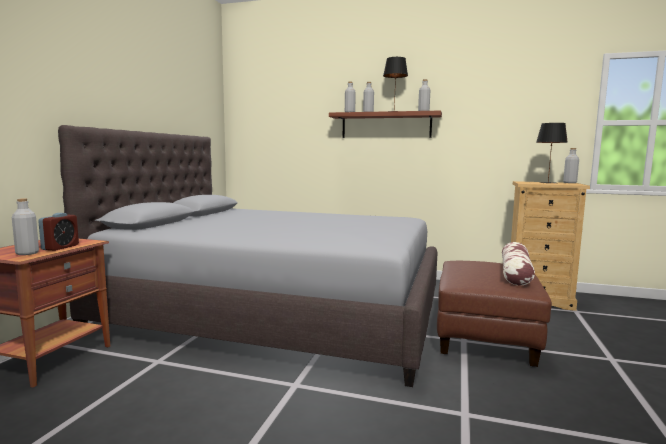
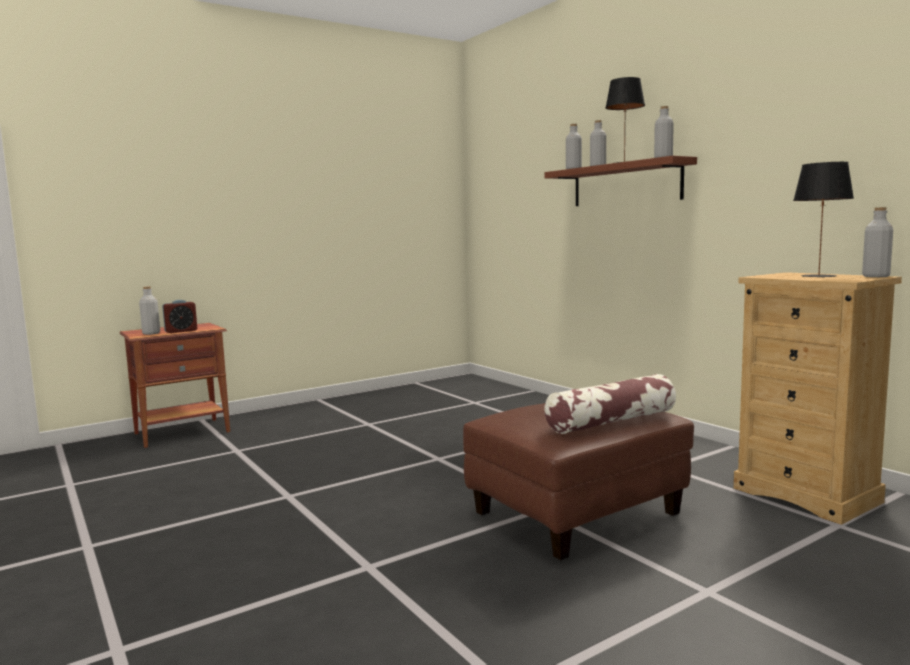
camera: 40 degrees right, 0 degrees up
(276, 312) = (405, 433): grey bed -> none

